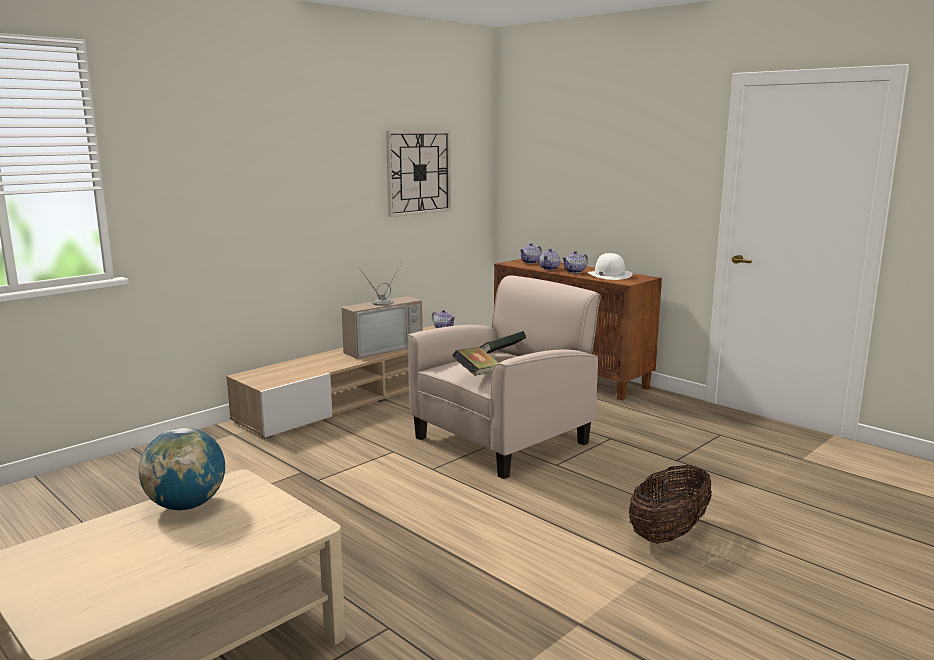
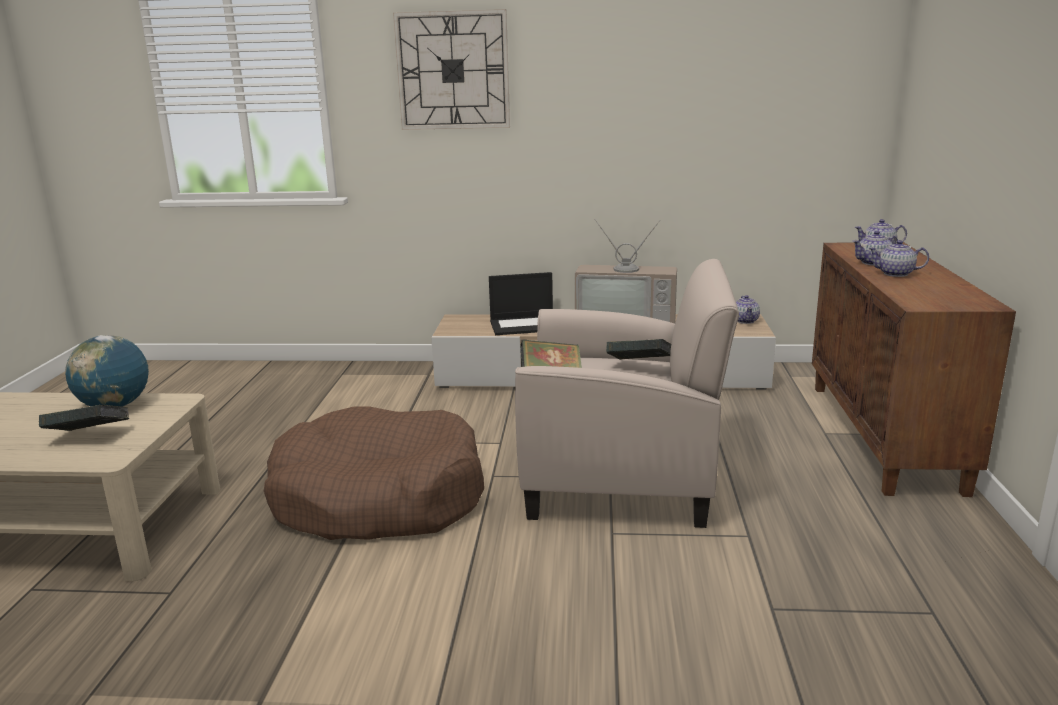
camera: 50 degrees right, 5 degrees up
(240, 527) = (89, 437): none -> book
(314, 365) = (525, 325): none -> laptop
(391, 511) = (378, 498): none -> brown dog bed
(418, 172) = (739, 102): wall clock -> wall clock (453, 71)
(609, 275) = (934, 289): white hat -> none
(668, 533) = (543, 684): basket -> none

